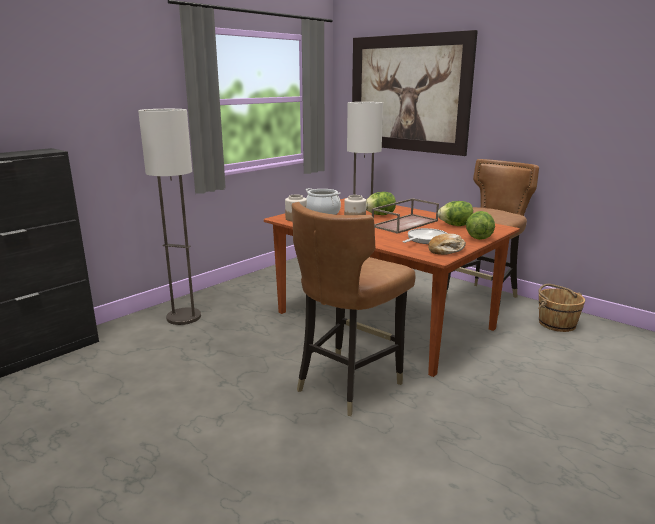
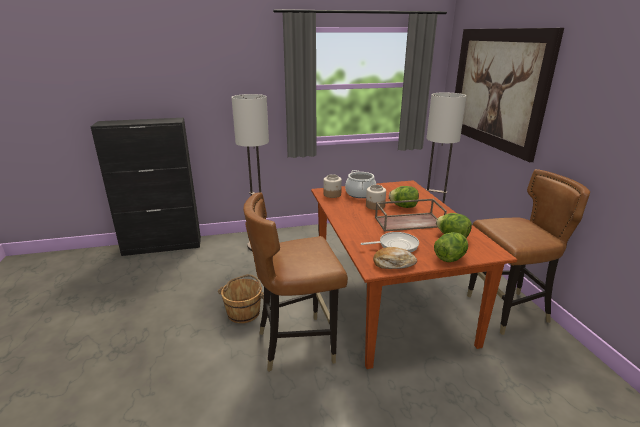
camera: 35 degrees right, 5 degrees up
(556, 323) = (560, 370): brown bucket -> brown bucket (244, 312)

